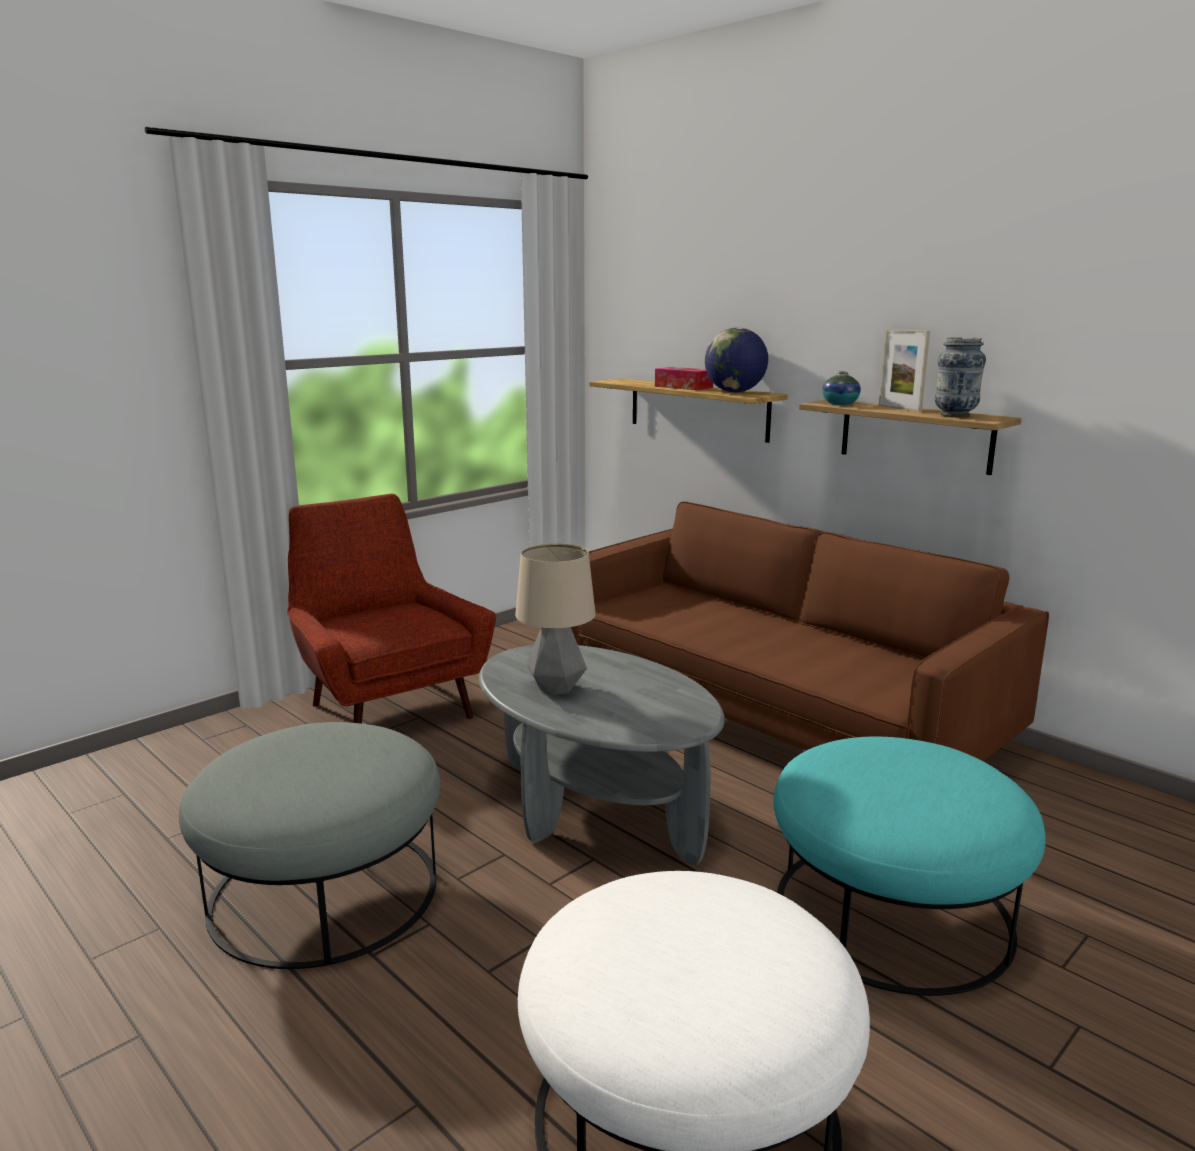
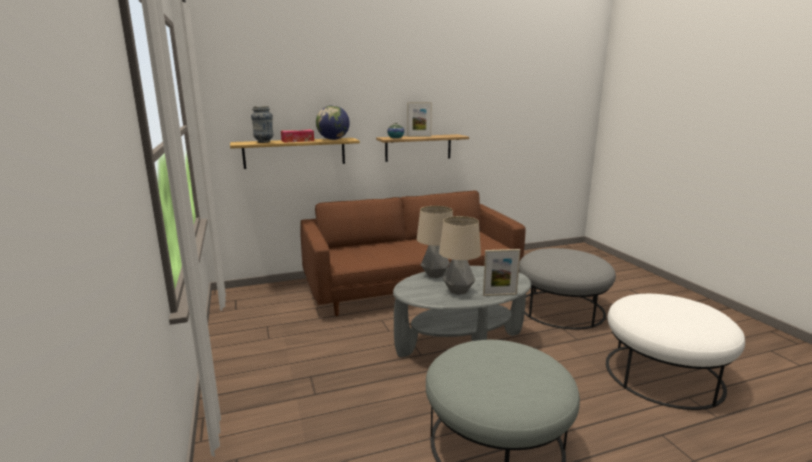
camera: 65 degrees left, 0 degrees up
(387, 707) = (281, 386): red armchair -> none
(572, 722) = (499, 294): none -> picture frame
(611, 661) = (435, 275): none -> table lamp
(893, 912) = (561, 308): turquoise ottoman -> grey ottoman
(955, 415) = (446, 136): vase -> vase (264, 142)

